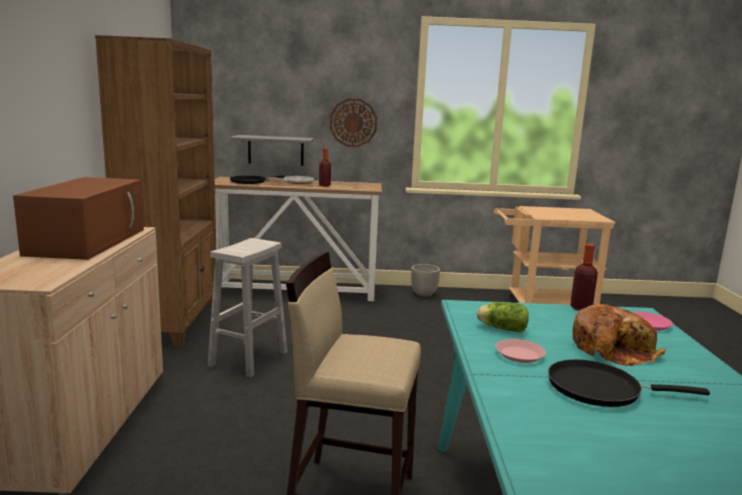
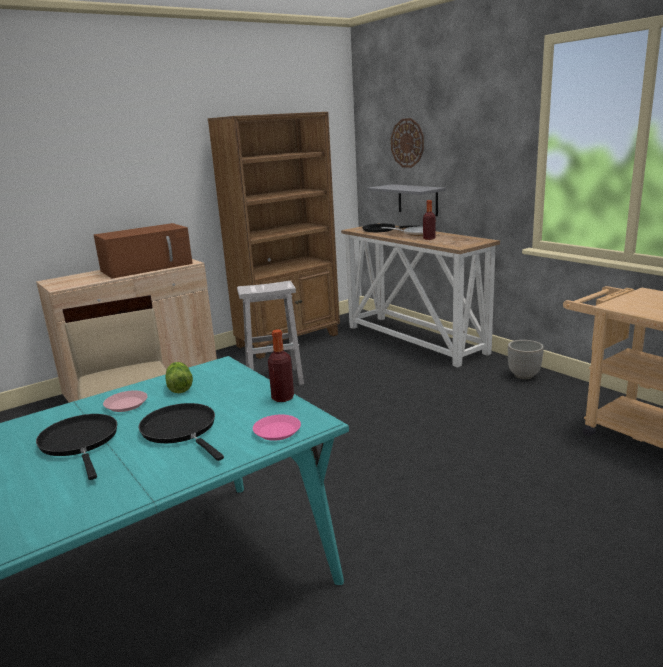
camera: 55 degrees right, 5 degrees up
(353, 122) = (478, 171): wall clock -> wall clock (407, 143)
(613, 349) = (181, 430): bread -> black frying pan

